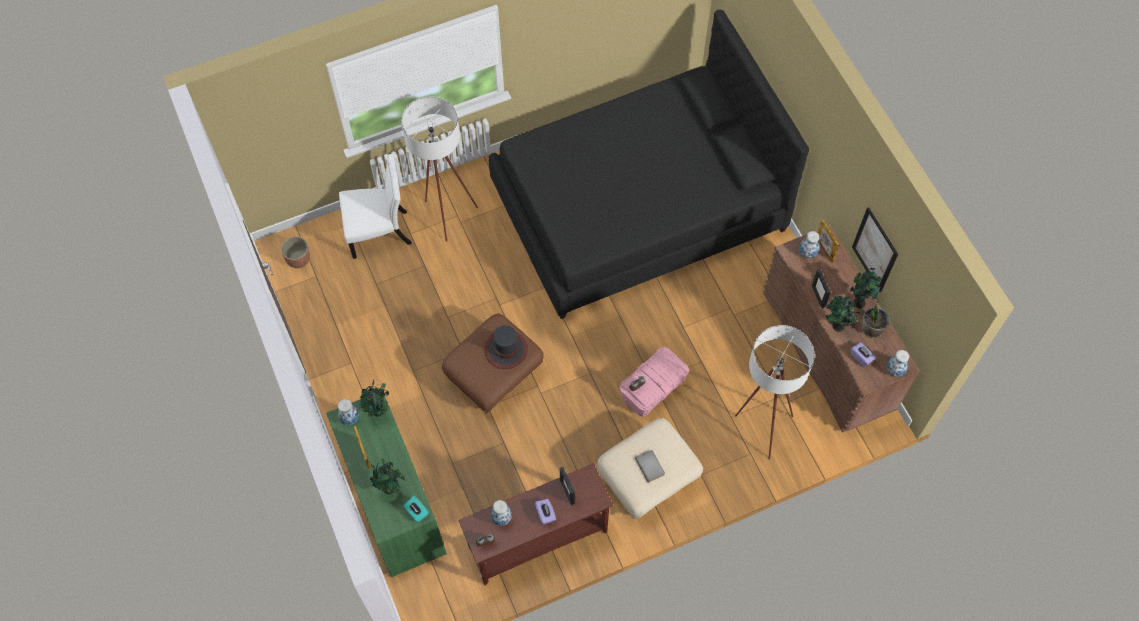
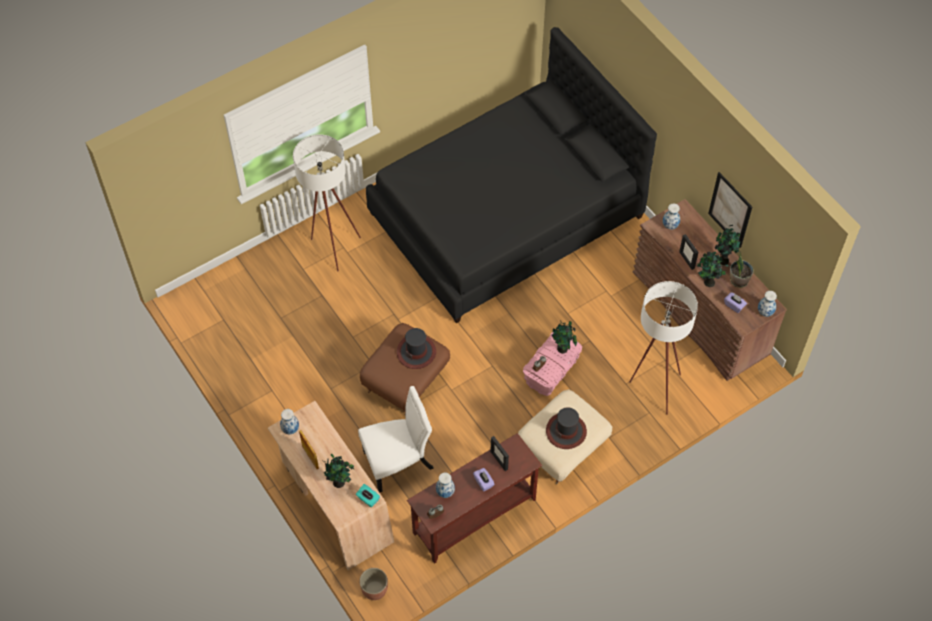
camera: 10 degrees left, 5 degrees down
(298, 259) = (204, 307): planter -> planter (374, 589)
(378, 233) = (273, 273): white chair -> white chair (397, 462)
(378, 411) = (315, 419): potted plant -> potted plant (563, 349)
(392, 498) = (334, 502): green desk -> beige desk
(650, 466) = (566, 431): grey book -> hat
(824, 249) = (684, 220): picture frame -> none

